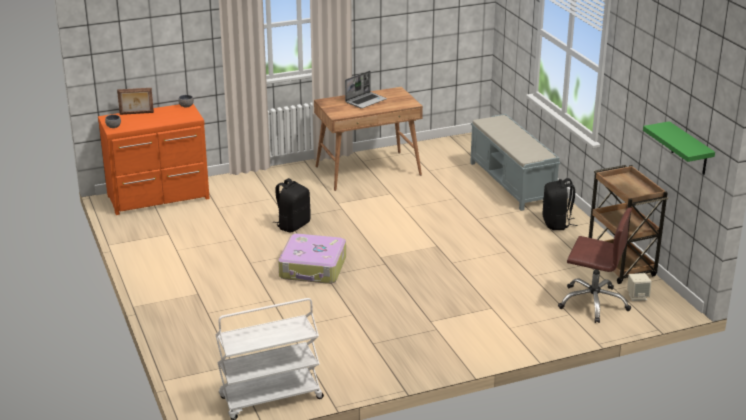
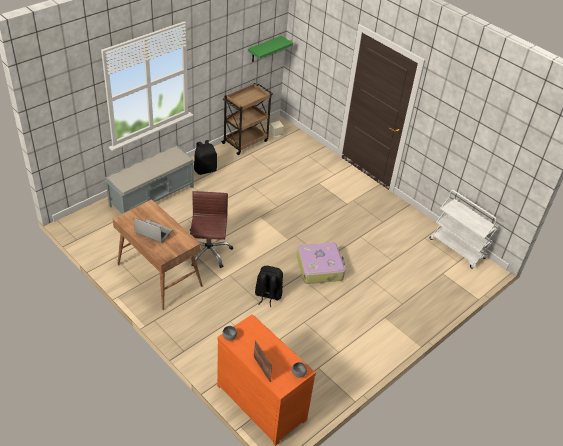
camera: 115 degrees left, 15 degrees up
(593, 303) = (291, 148): brown office chair -> brown office chair (208, 252)

